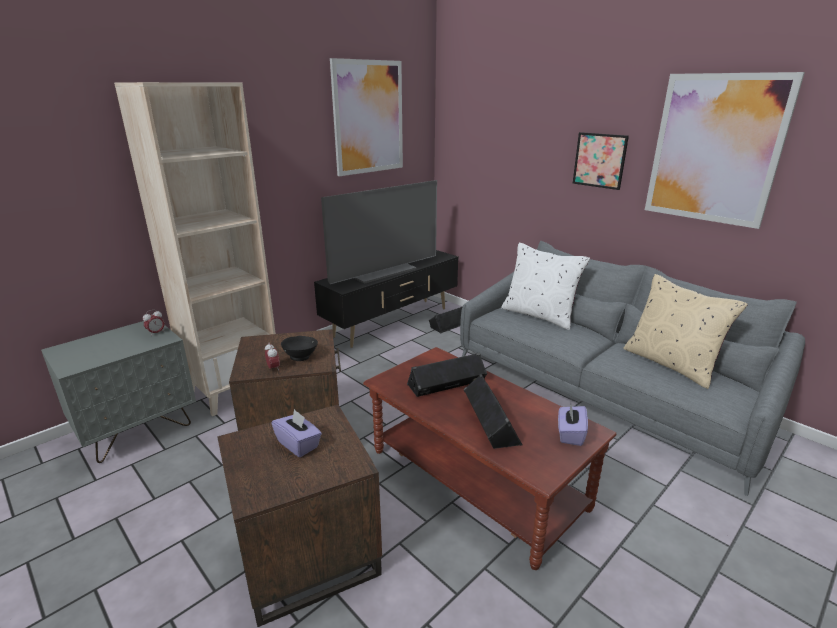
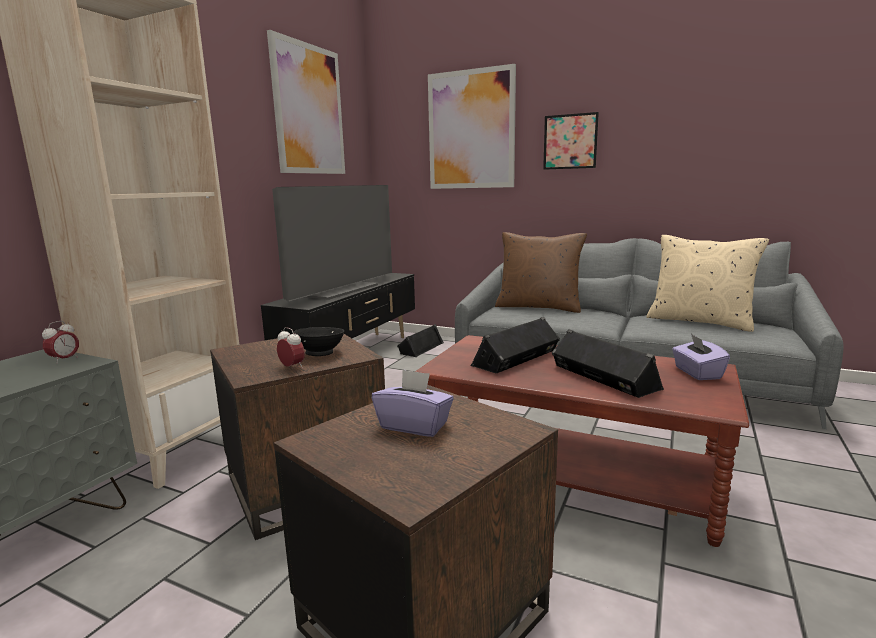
camera: 20 degrees left, 10 degrees down
(539, 315) = (538, 307): white pillow -> brown pillow
(715, 149) = (687, 113): picture -> picture (471, 130)

